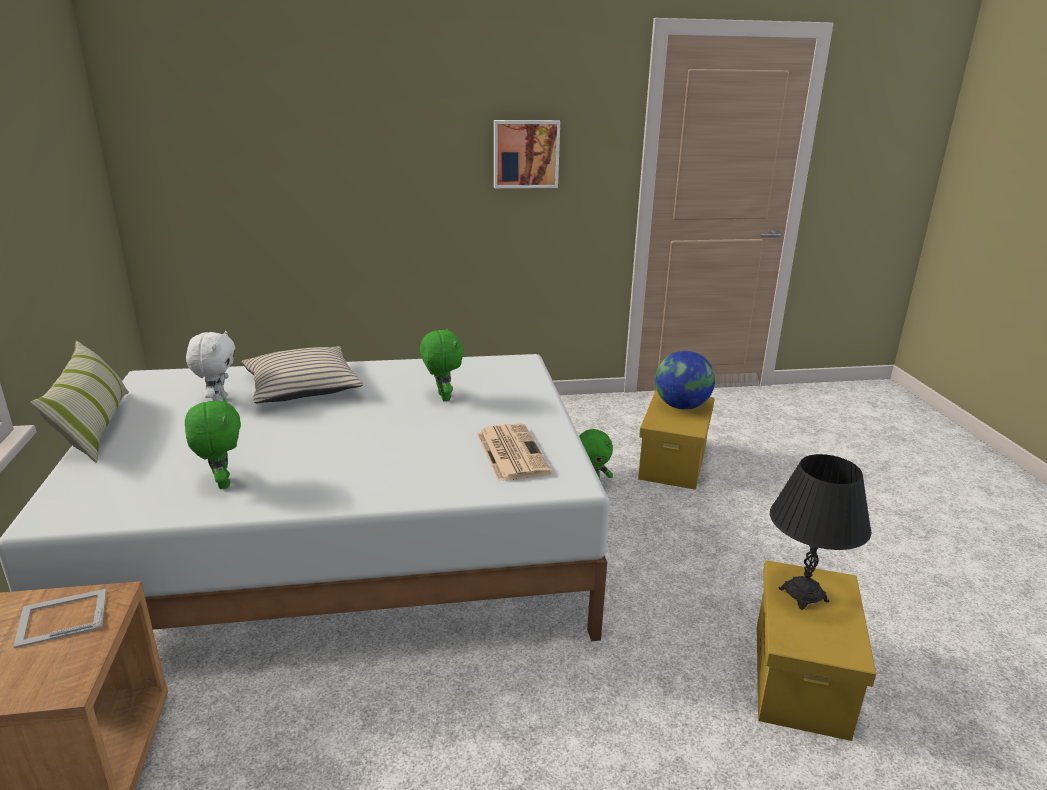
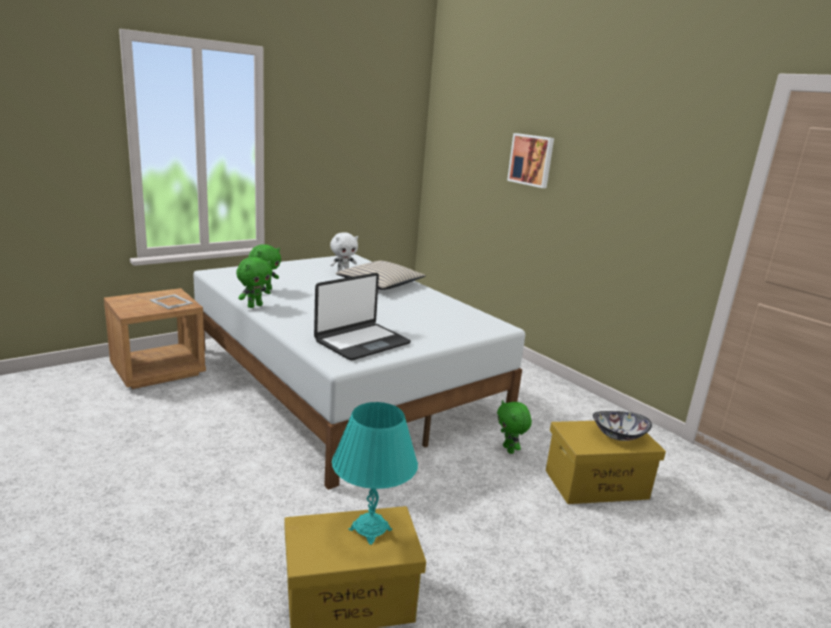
camera: 60 degrees right, 5 degrees down
(94, 426) = (293, 261): pillow -> none
(442, 397) = (412, 314): green plush toy -> green plush toy (254, 306)
(511, 452) = (361, 342): newspaper -> laptop
(525, 154) = (636, 187): picture -> picture (531, 160)
(681, 406) = (618, 435): globe -> bowl
(803, 595) = (370, 529): black table lamp -> turquoise table lamp

